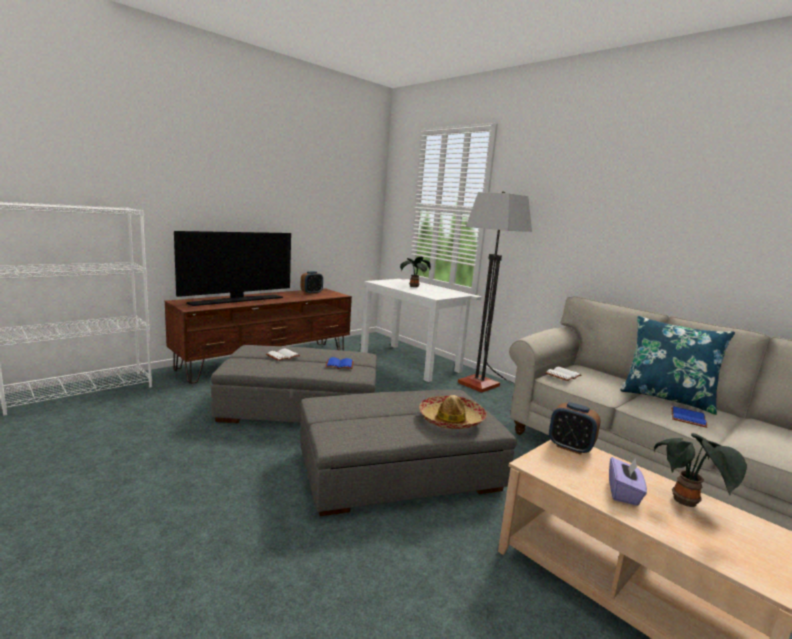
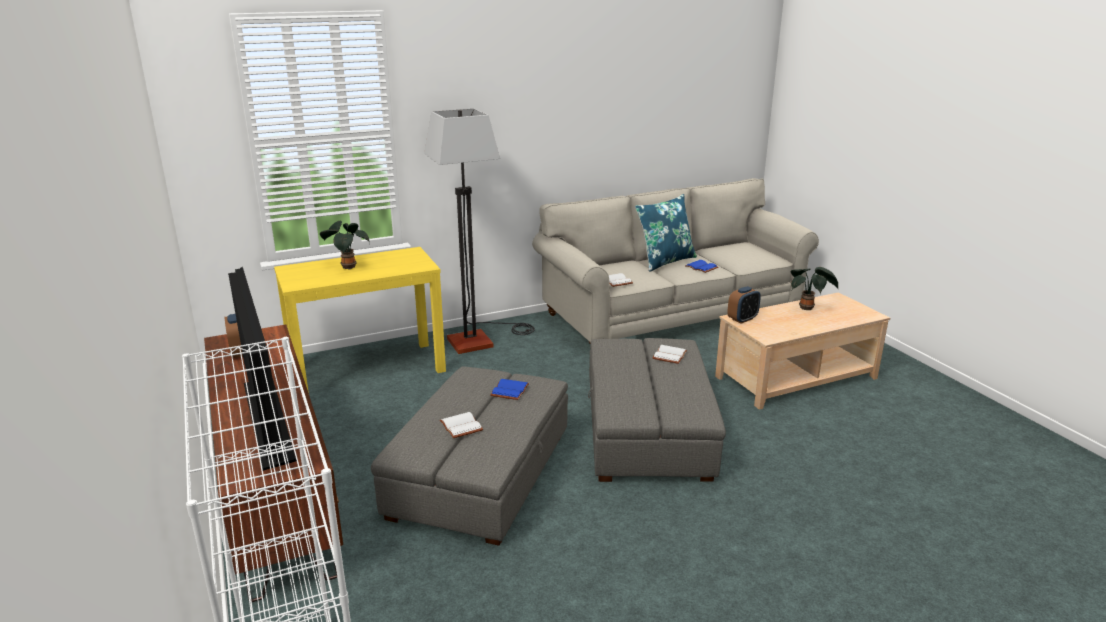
camera: 70 degrees left, 10 degrees up
(409, 362) = (368, 370): white console table -> yellow console table
(451, 420) = (670, 356): hat -> white book
(623, 493) = (800, 321): purple tissue box -> none

